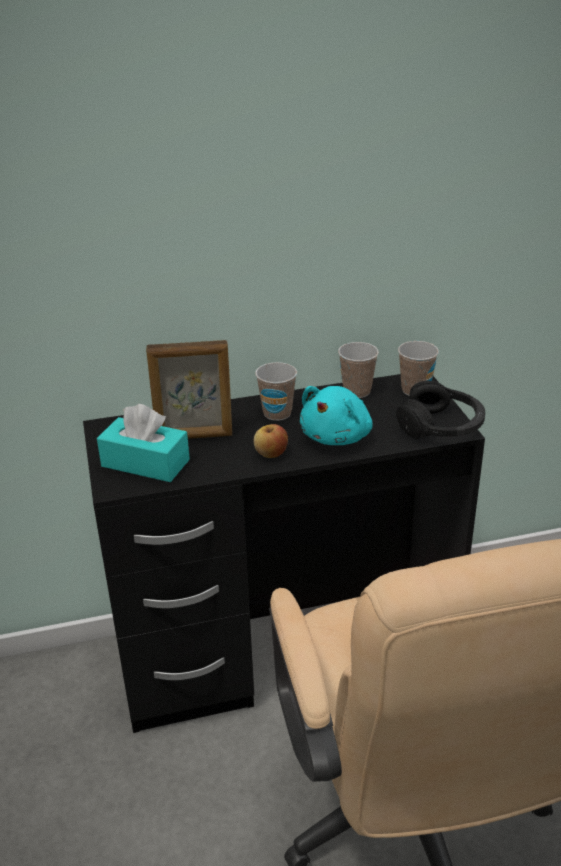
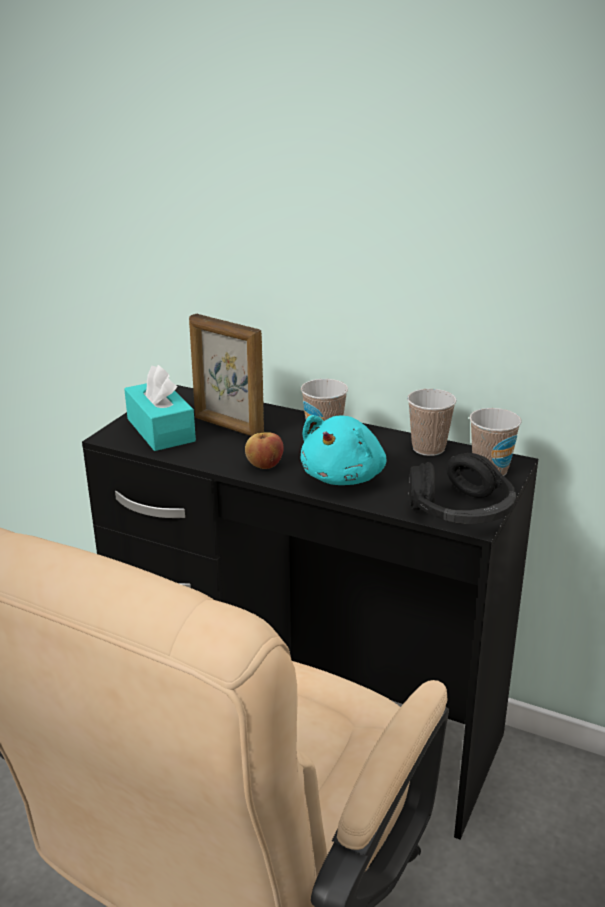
camera: 40 degrees right, 5 degrees down
(338, 436) = (345, 477): turquoise plush toy -> turquoise plush toy turned 45 degrees counterclockwise

